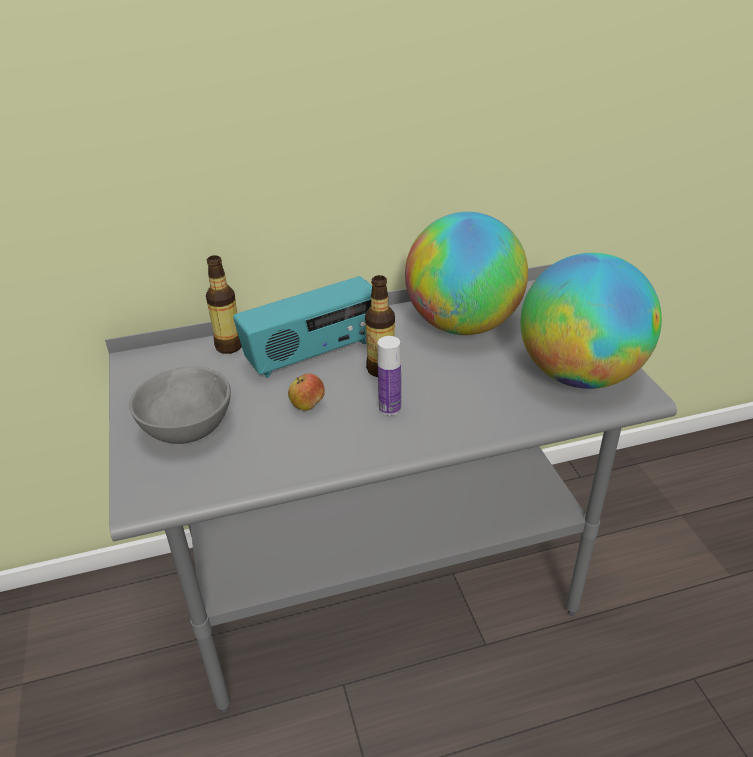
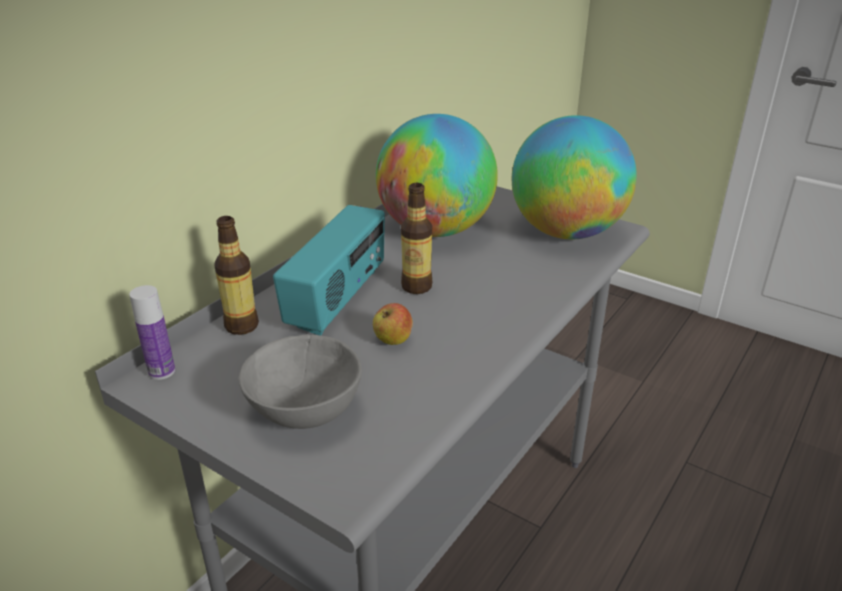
camera: 40 degrees left, 5 degrees down
(390, 408) = (466, 311): bottle -> bottle (161, 371)

